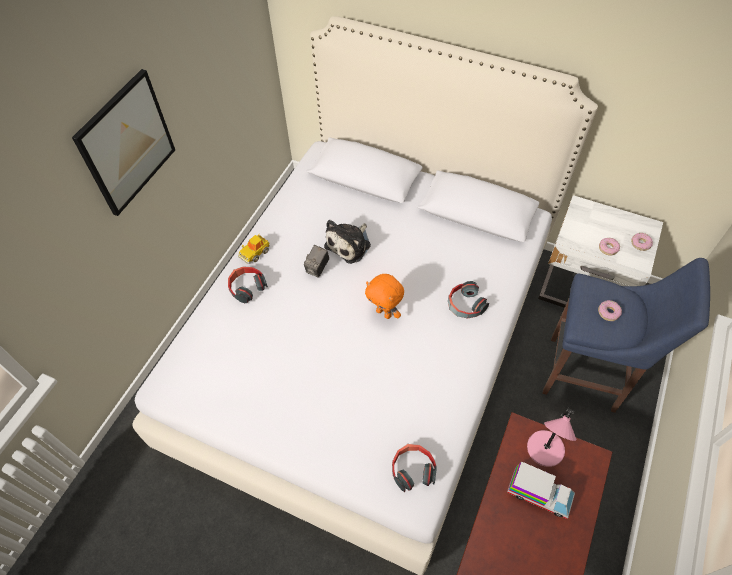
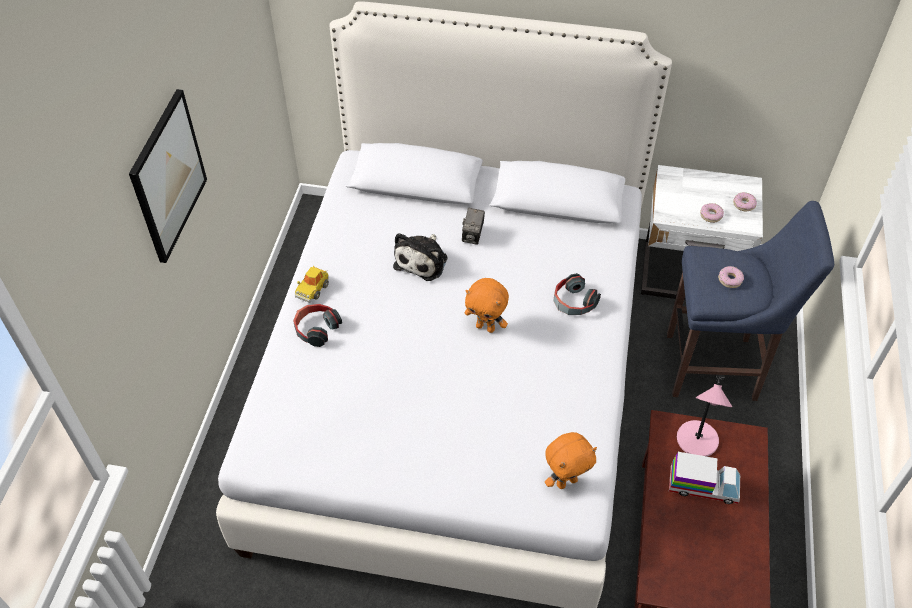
camera: 15 degrees left, 5 degrees down
(317, 268) = (393, 293): camera -> camera (473, 236)
(412, 469) = (566, 481): headphones -> orange plush toy

